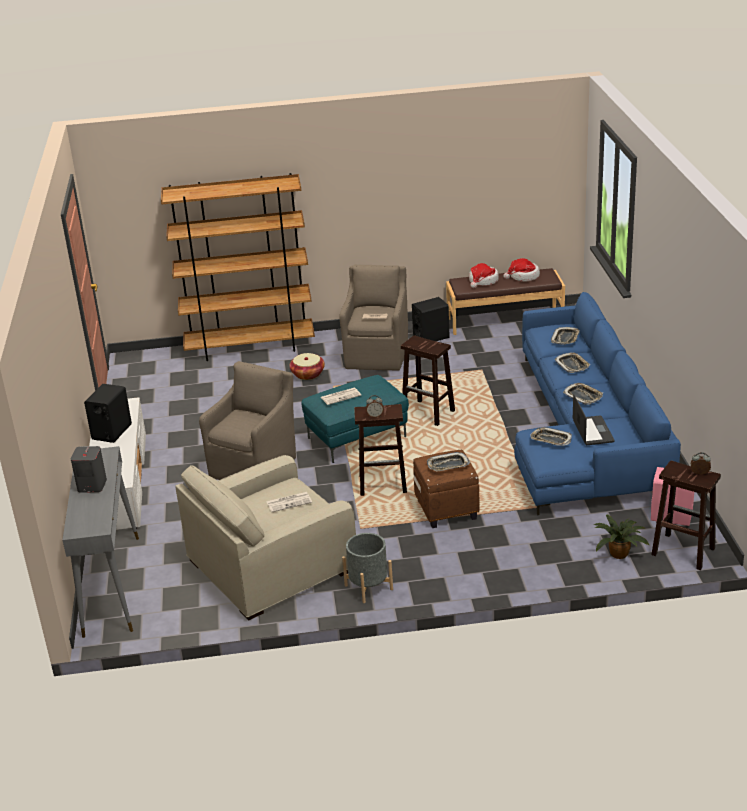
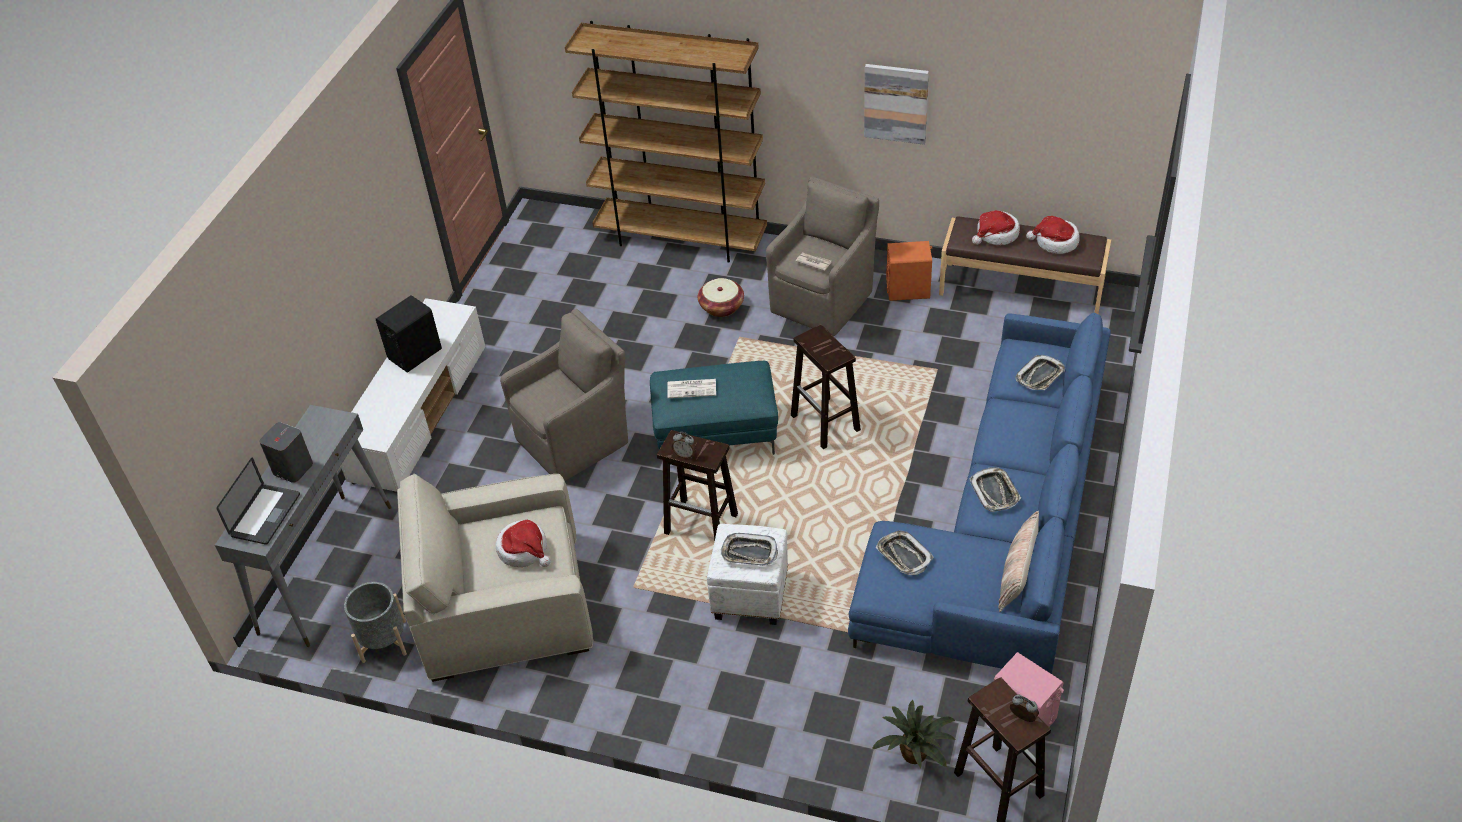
camera: 25 degrees right, 15 degrees up
(289, 502) = (524, 550): newspaper -> hat
(368, 587) = (588, 685): grey planter -> grey planter (384, 641)
(399, 201) = (896, 103): none -> picture
(431, 337) = (908, 290): black speaker -> orange speaker
(446, 509) = (749, 594): brown ottoman -> white ottoman
(572, 365) = (1017, 429): tray -> none
(593, 431) = (966, 561): laptop -> laptop (265, 515)
(628, 430) = (1017, 573): none -> pillow

